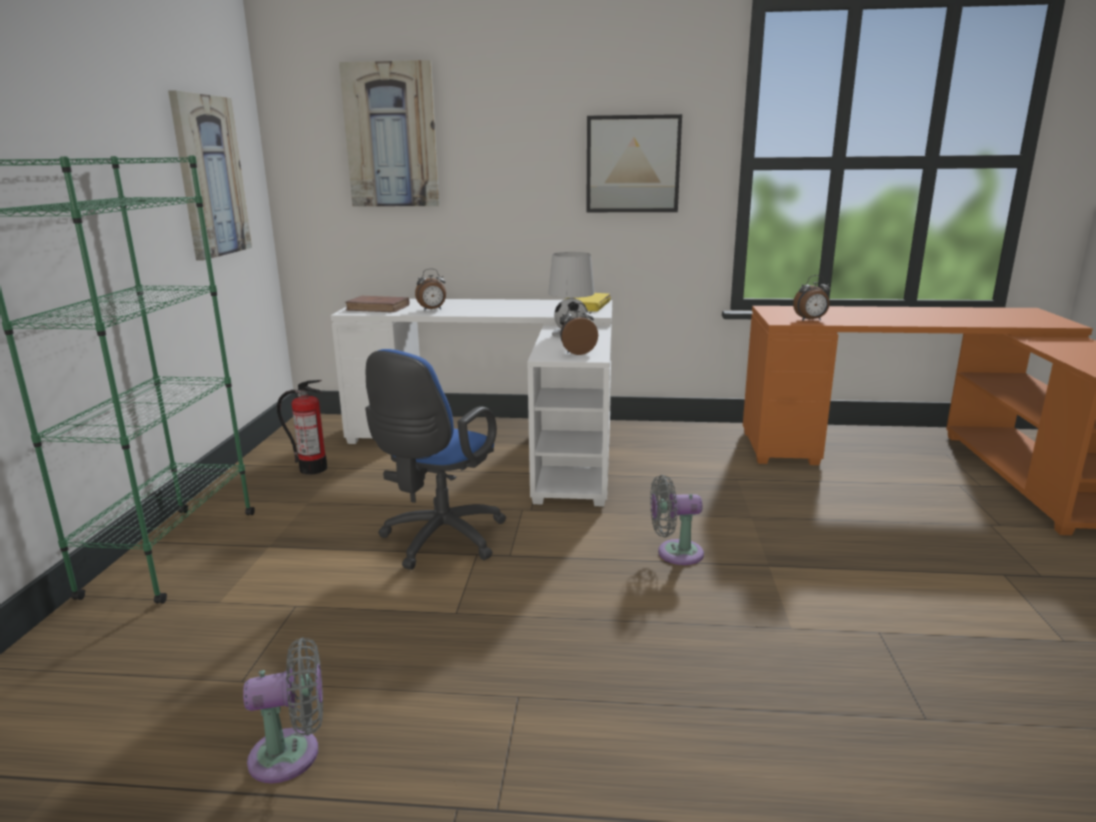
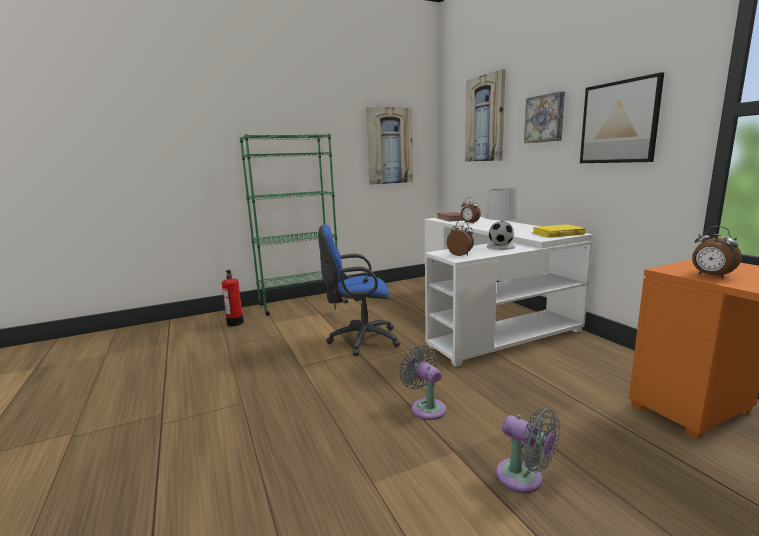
camera: 60 degrees right, 5 degrees down
(292, 754) = (187, 370): grey fan -> grey fan (524, 479)
(313, 468) = (393, 295): fire extinguisher -> fire extinguisher (235, 323)
(520, 148) = (545, 118): none -> picture

